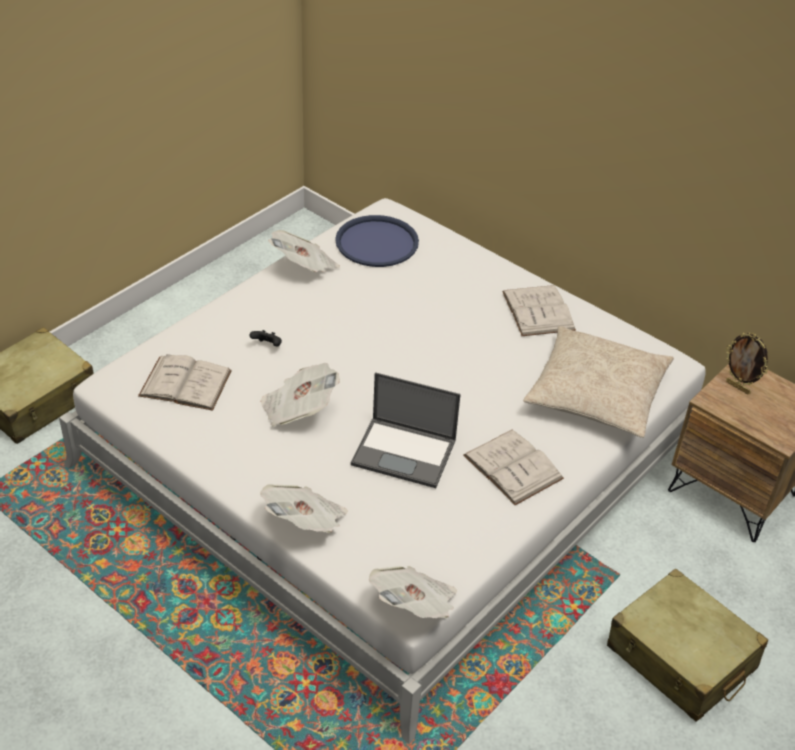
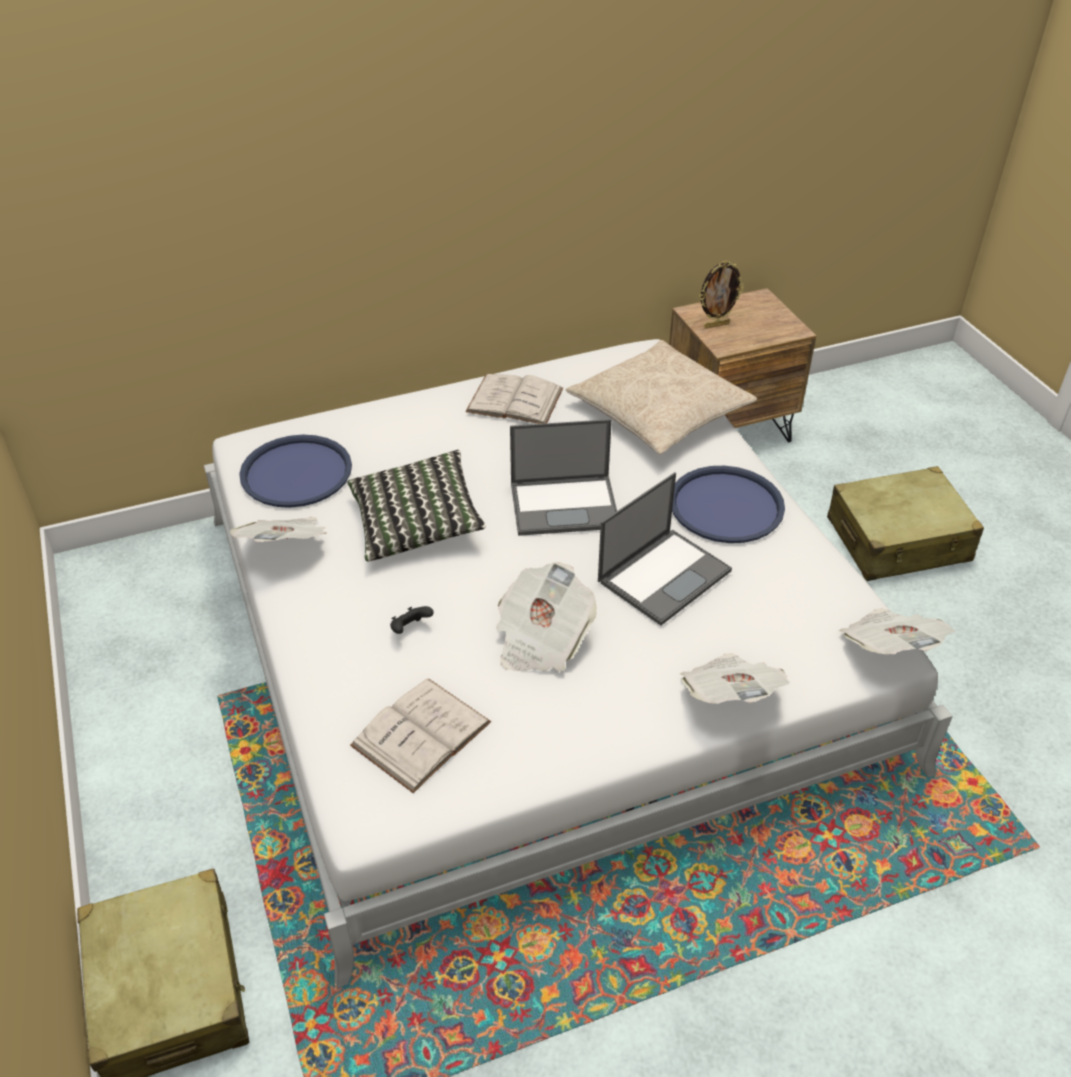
camera: 60 degrees left, 0 degrees up
(367, 313) = (416, 524): none -> pillow
(441, 377) = (565, 505): none -> laptop
(513, 467) = (726, 506): white book -> blue tray

